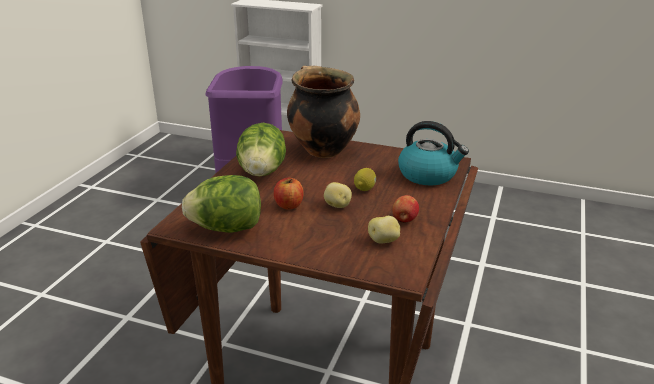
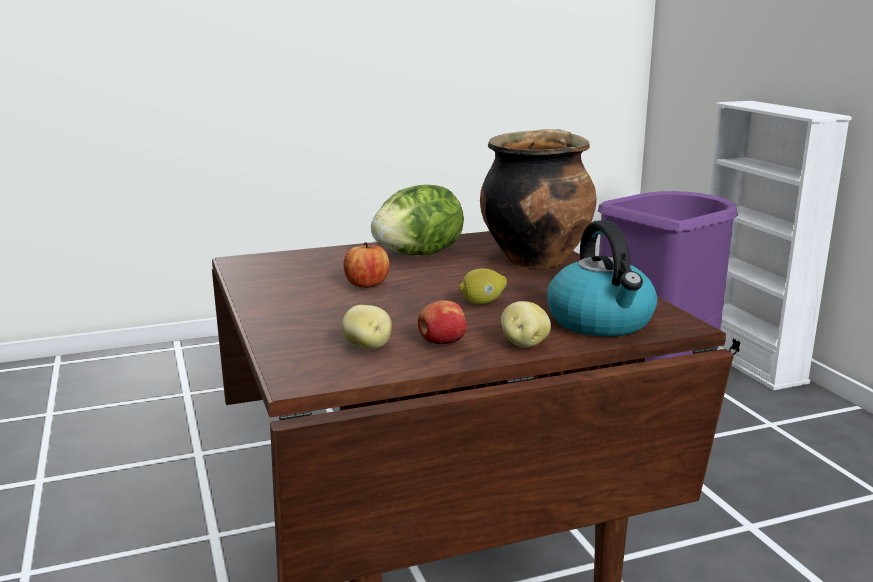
camera: 50 degrees right, 10 degrees down
(227, 228) = (269, 278): lettuce -> none
(337, 205) = (409, 303): potato -> potato (523, 344)

